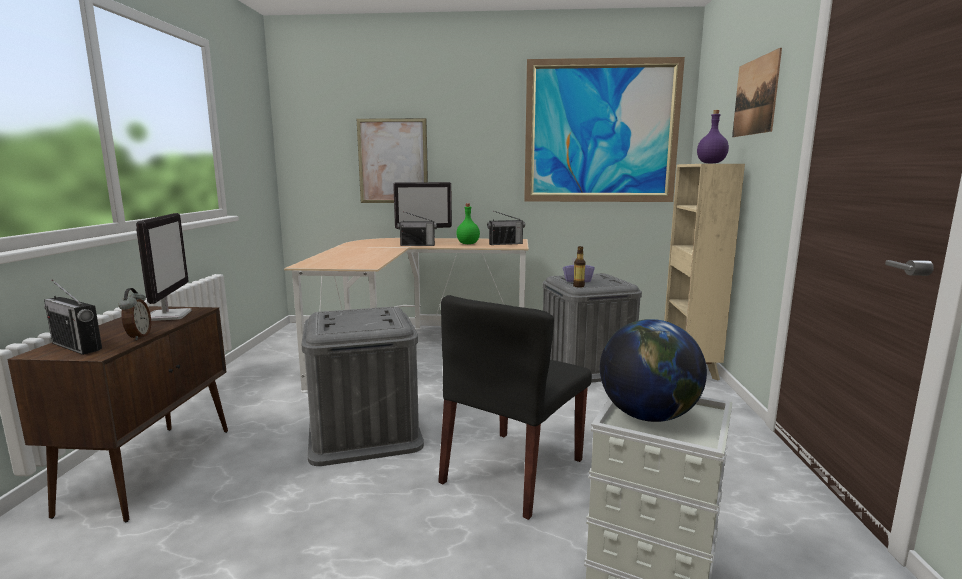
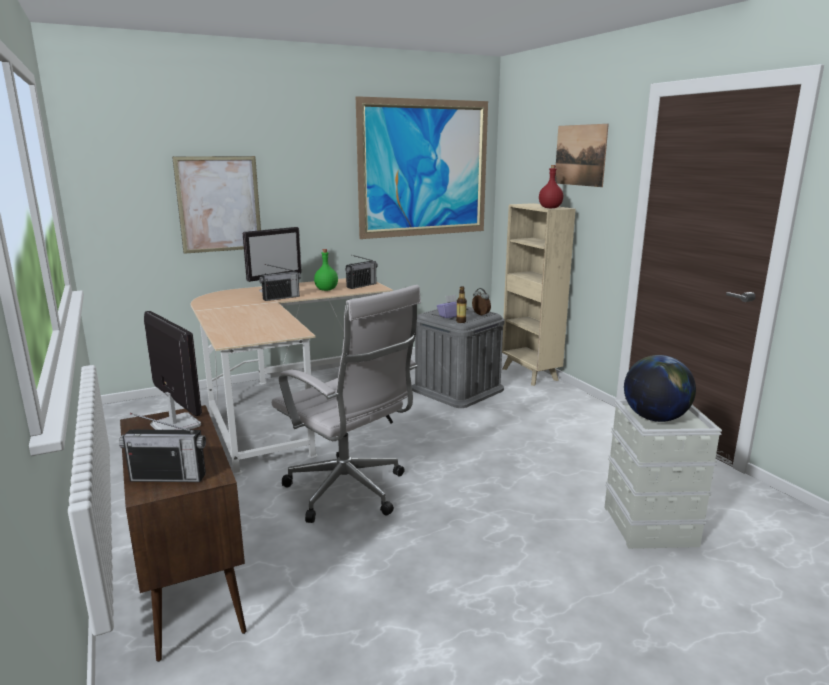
camera: 30 degrees left, 5 degrees up
(138, 336) = (206, 452): alarm clock -> alarm clock (480, 315)
(364, 432) = (349, 493): grey storage box -> white office chair
(512, 471) = (501, 487): black chair -> none
(711, 163) = (550, 208): purple bottle -> red bottle

